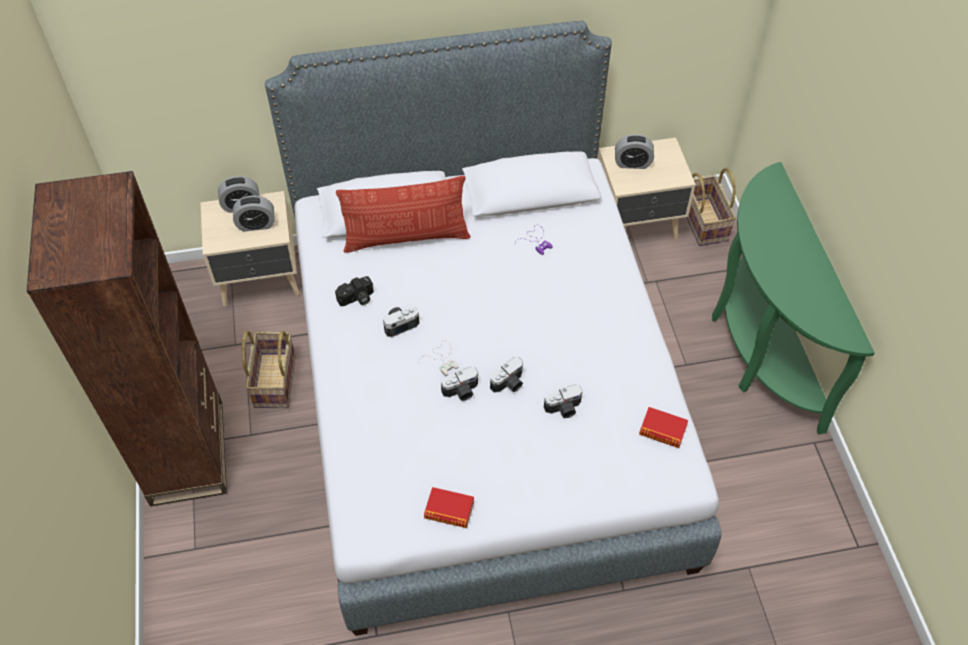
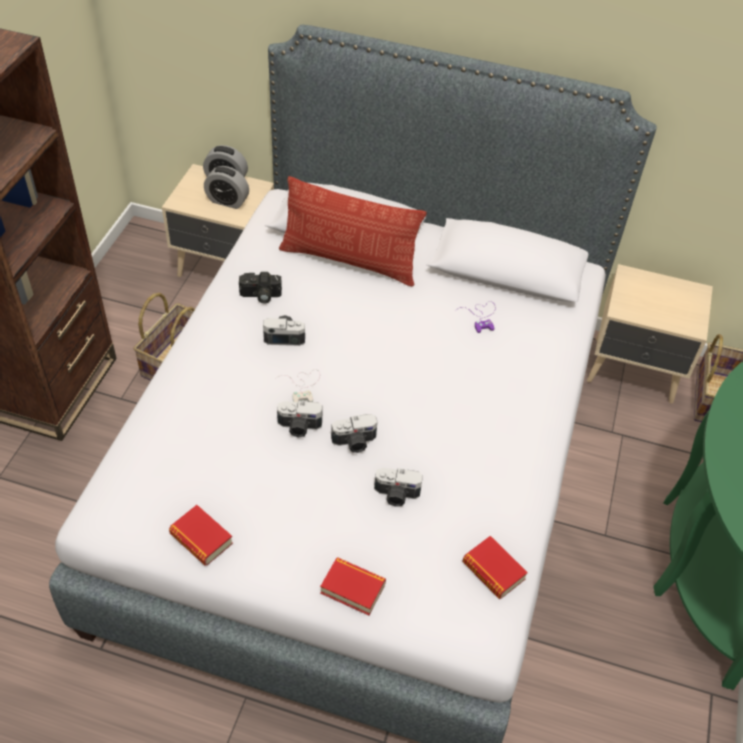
camera: 25 degrees right, 5 degrees down
(578, 491) = (352, 589): none -> book
(632, 163) = (646, 292): alarm clock -> none

